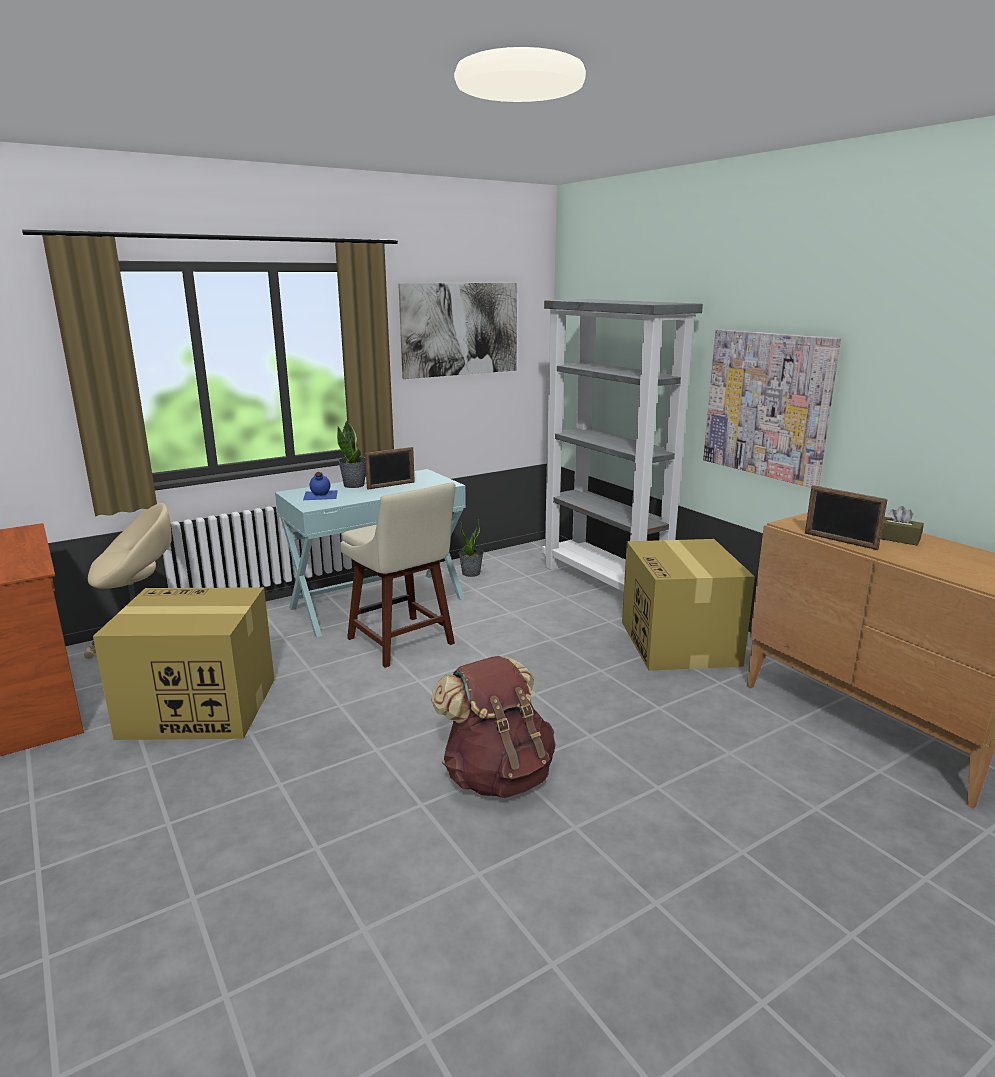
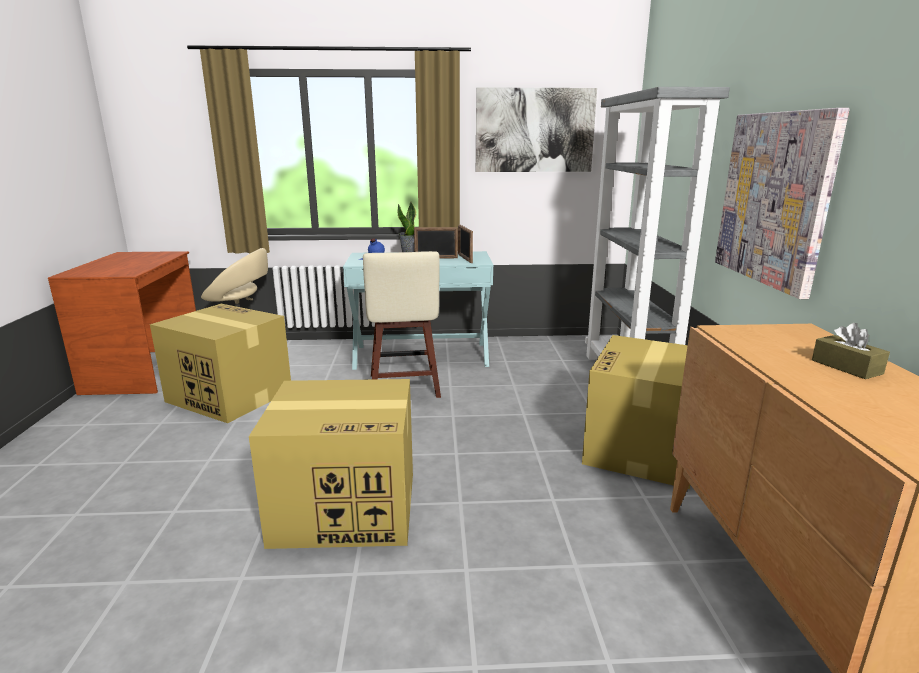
camera: 30 degrees right, 0 degrees up
(471, 573) = (517, 349): potted plant -> none
(497, 776) = (348, 507): brown backpack -> cardboard box
(840, 541) = (756, 355): picture frame -> picture frame (465, 258)

